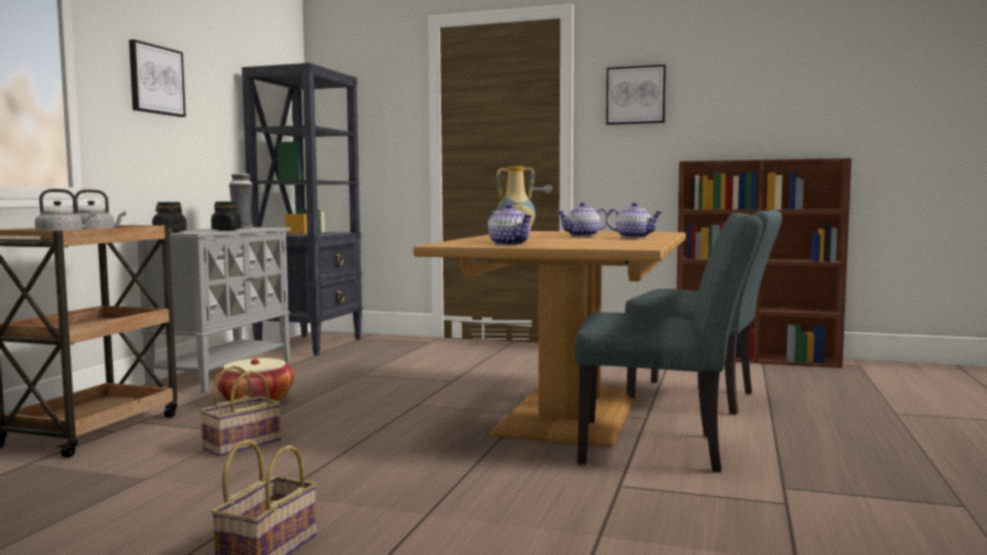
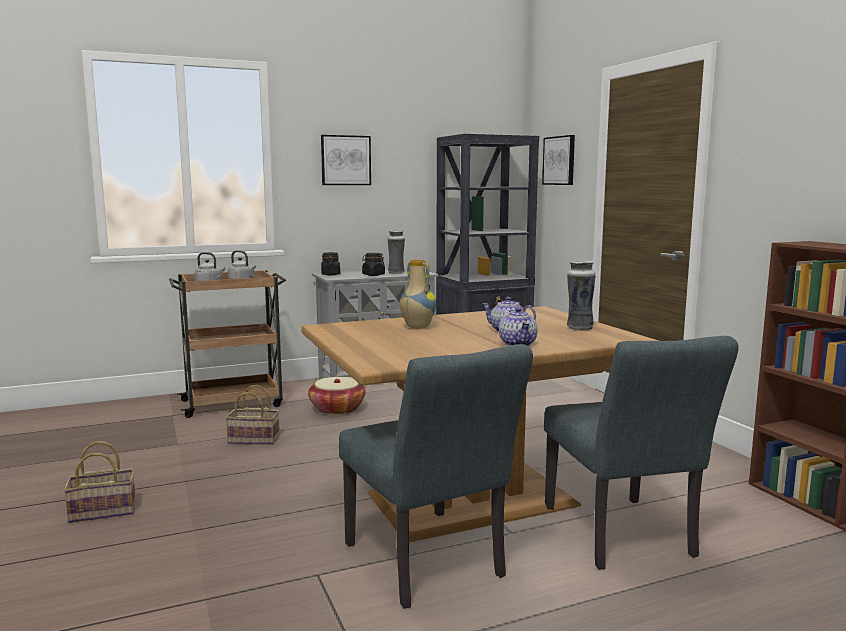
camera: 50 degrees right, 5 degrees up
(510, 244) = (347, 337): teapot -> none
(610, 232) = (579, 328): none -> vase
(635, 95) = (770, 150): picture -> picture (559, 160)

